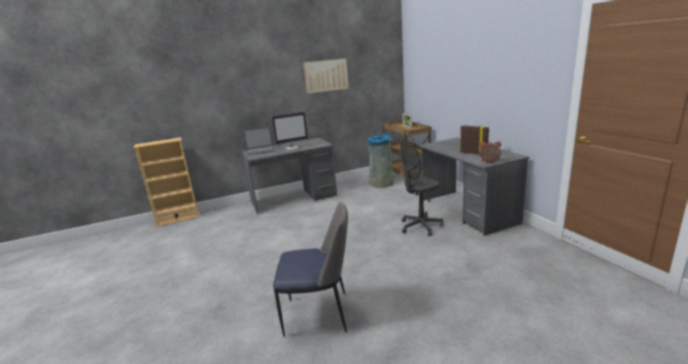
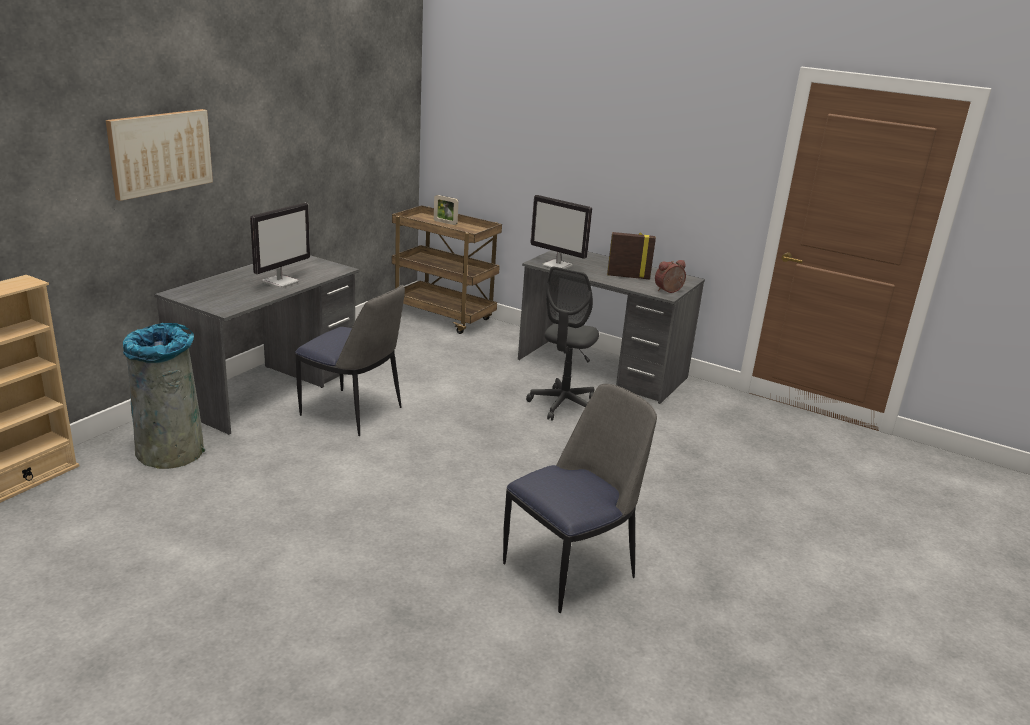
camera: 40 degrees left, 5 degrees up
(261, 150) = (210, 291): laptop -> none
(314, 213) = (353, 413): none -> chair
(326, 75) = (307, 119): picture -> picture (160, 152)
(381, 183) = (410, 334): grey trash can -> grey trash can (170, 451)
(437, 146) = (558, 266): none -> monitor

